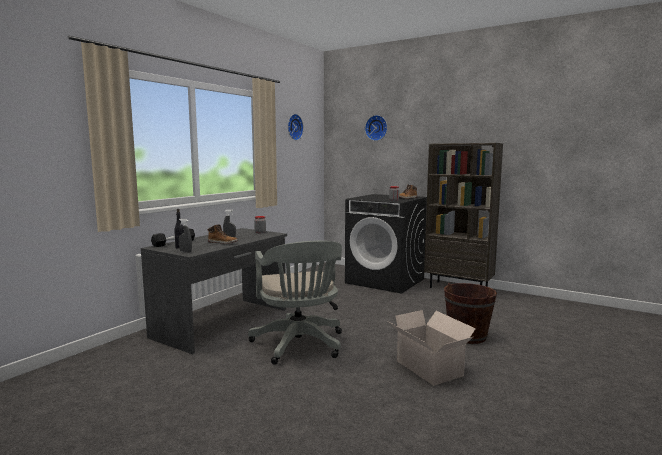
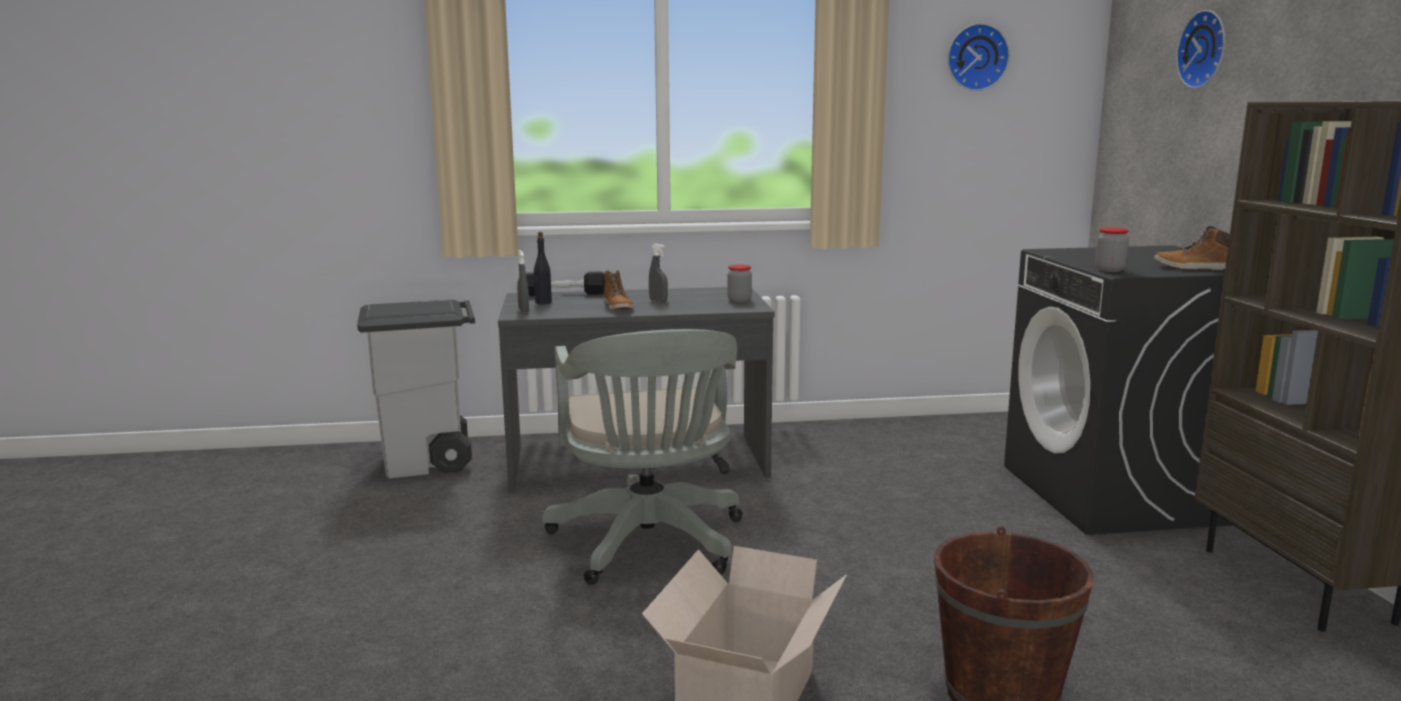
camera: 50 degrees right, 5 degrees up
(111, 360) = (428, 461): none -> grey trash can
(299, 346) = (649, 545): grey office chair -> grey office chair turned 45 degrees counterclockwise

